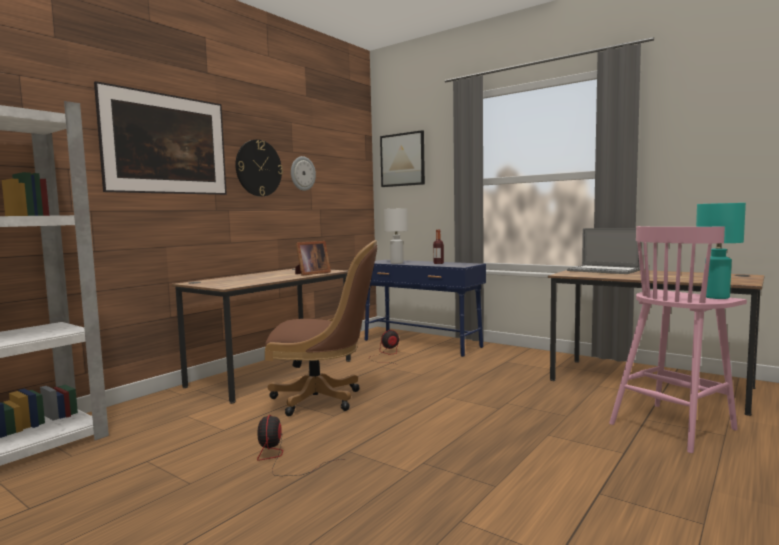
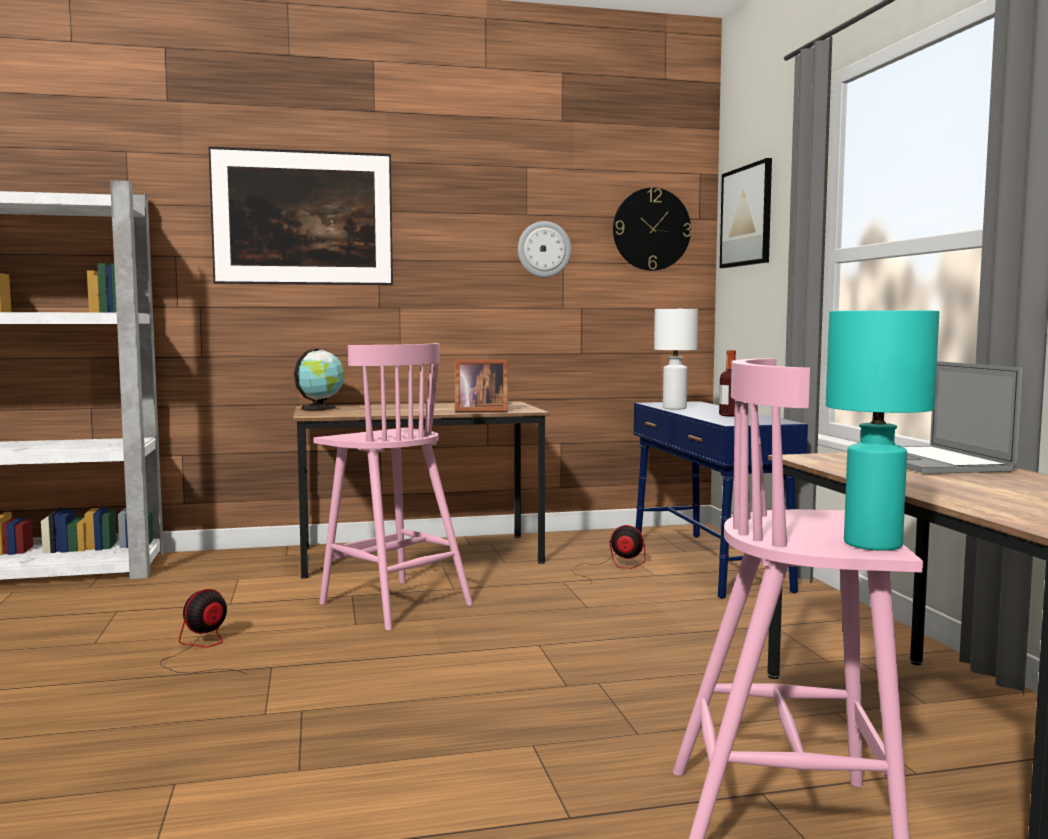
camera: 40 degrees right, 0 degrees up
(203, 282) = (320, 408): none -> globe
(258, 168) = (456, 244): wall clock -> wall clock (651, 229)
(324, 400) = (392, 603): brown office chair -> pink stool

